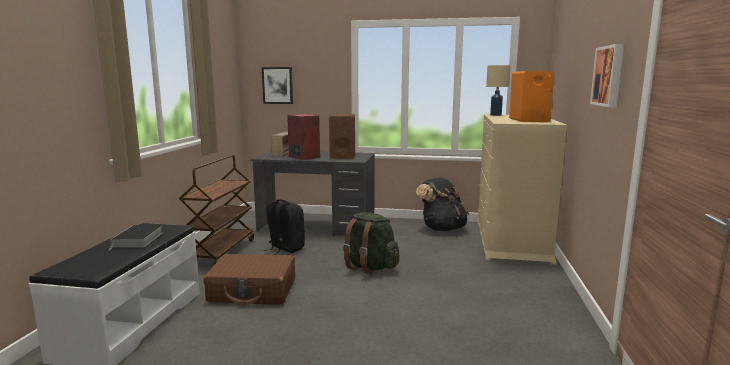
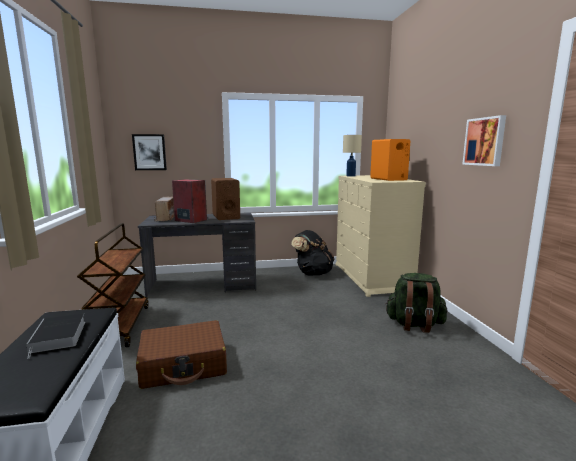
camera: 20 degrees left, 0 degrees up
(285, 248) = (187, 311): black backpack -> none
(369, 267) = (280, 318): green backpack -> green backpack (414, 324)

